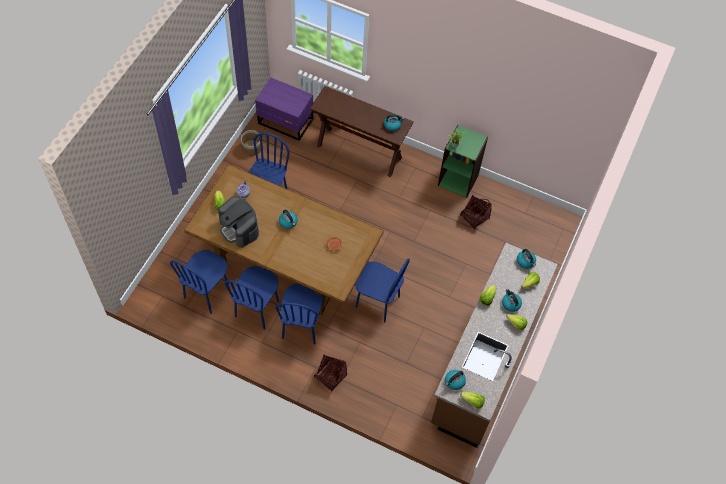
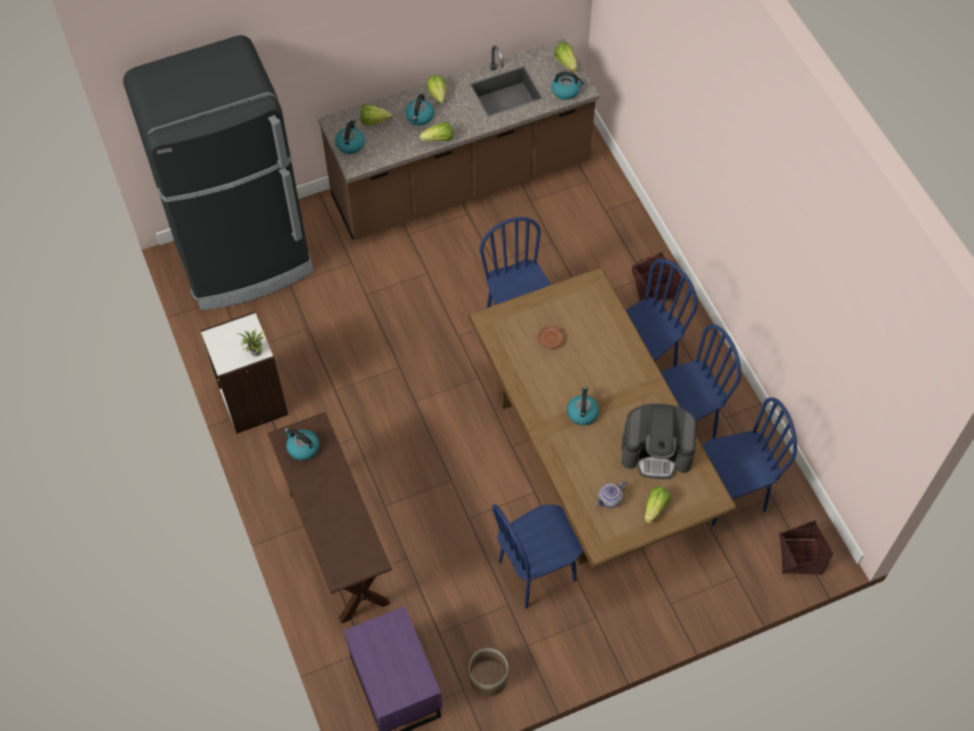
camera: 135 degrees left, 0 degrees up
(239, 229) = (657, 451): coffee machine -> coffee machine turned 90 degrees clockwise
(458, 180) = (252, 402): green bookcase -> white bookcase
(474, 217) = (289, 339): basket -> basket (799, 556)
(537, 237) = (245, 260): none -> black fridge

